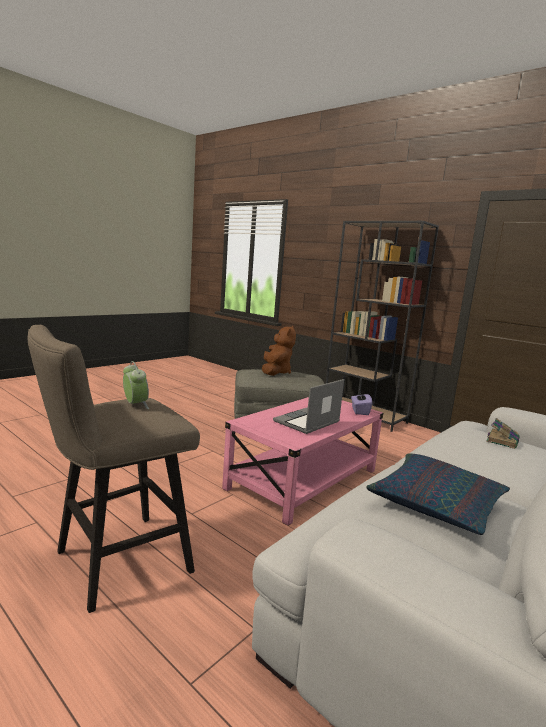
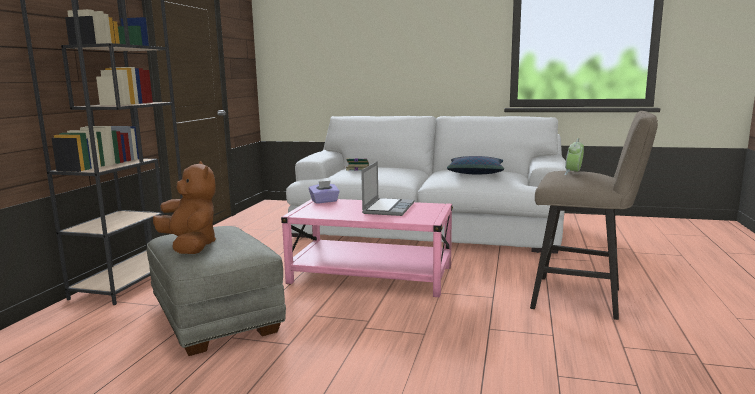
camera: 115 degrees left, 0 degrees up
(275, 372) = (190, 246): brown plush toy -> brown plush toy turned 75 degrees clockwise
(307, 422) = (388, 208): laptop -> laptop turned 90 degrees counterclockwise

